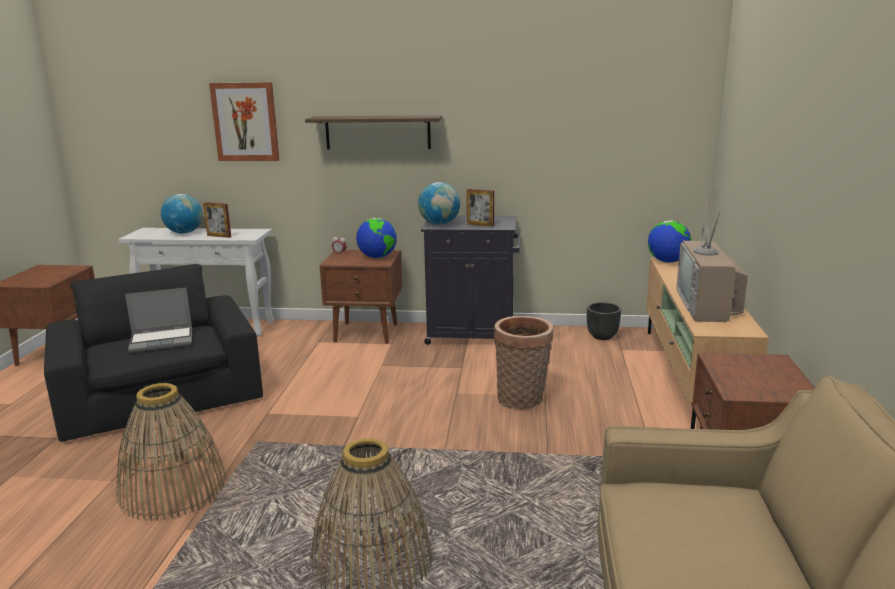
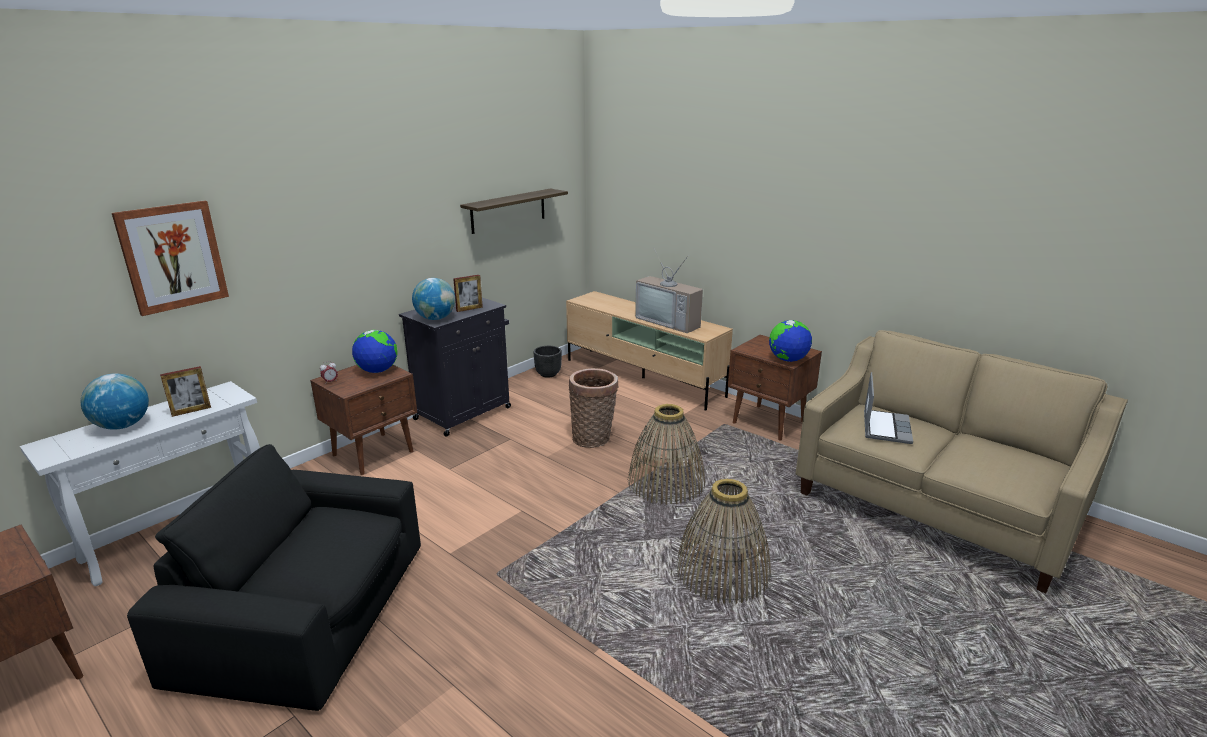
camera: 55 degrees left, 5 degrees up
(162, 340) = (328, 539): laptop -> laptop (885, 427)
(172, 489) = (519, 646): basket -> basket (666, 483)
(377, 132) = (338, 239): shelf -> shelf (508, 211)
(667, 262) = (583, 300): globe -> globe (788, 360)

